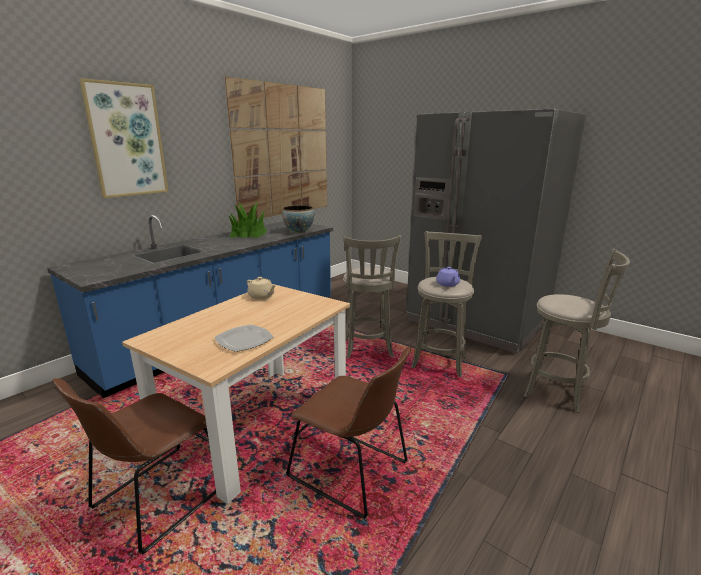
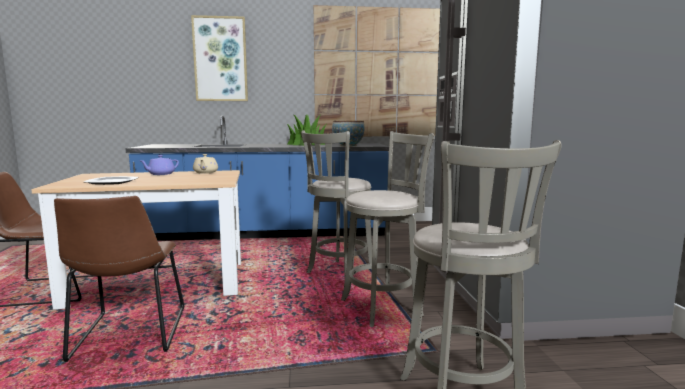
camera: 45 degrees right, 10 degrees down
(447, 284) = (375, 194): purple teapot -> purple teapot (160, 174)

